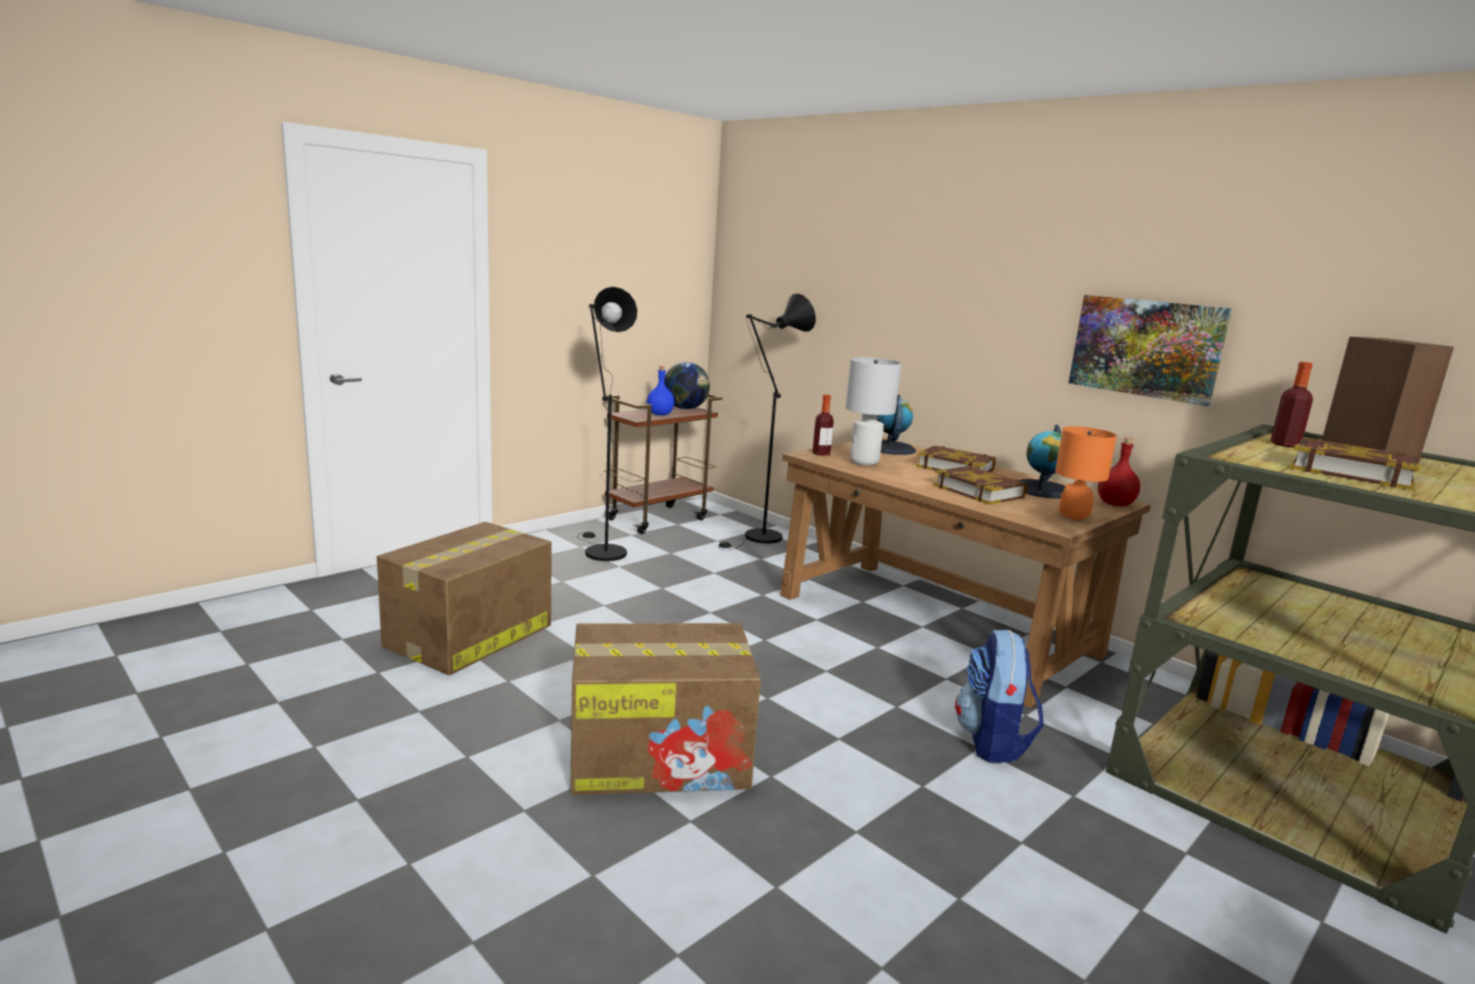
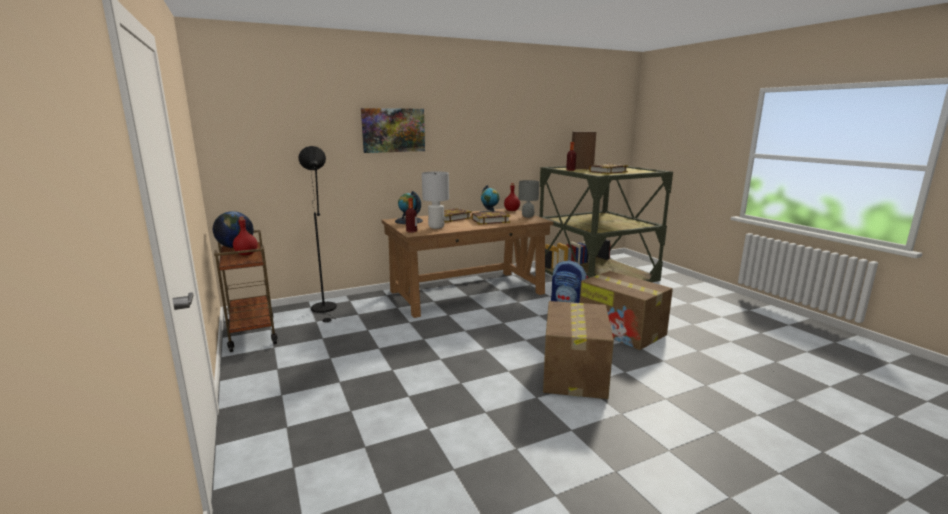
camera: 70 degrees left, 0 degrees up
(468, 636) = (412, 426): cardboard box -> cardboard box (622, 330)
(601, 551) = (294, 361): black floor lamp -> none
(660, 414) = (246, 254): blue bottle -> red bottle
(1074, 517) = (528, 216): orange table lamp -> grey table lamp
(1146, 348) = (497, 146): picture -> picture (393, 130)

